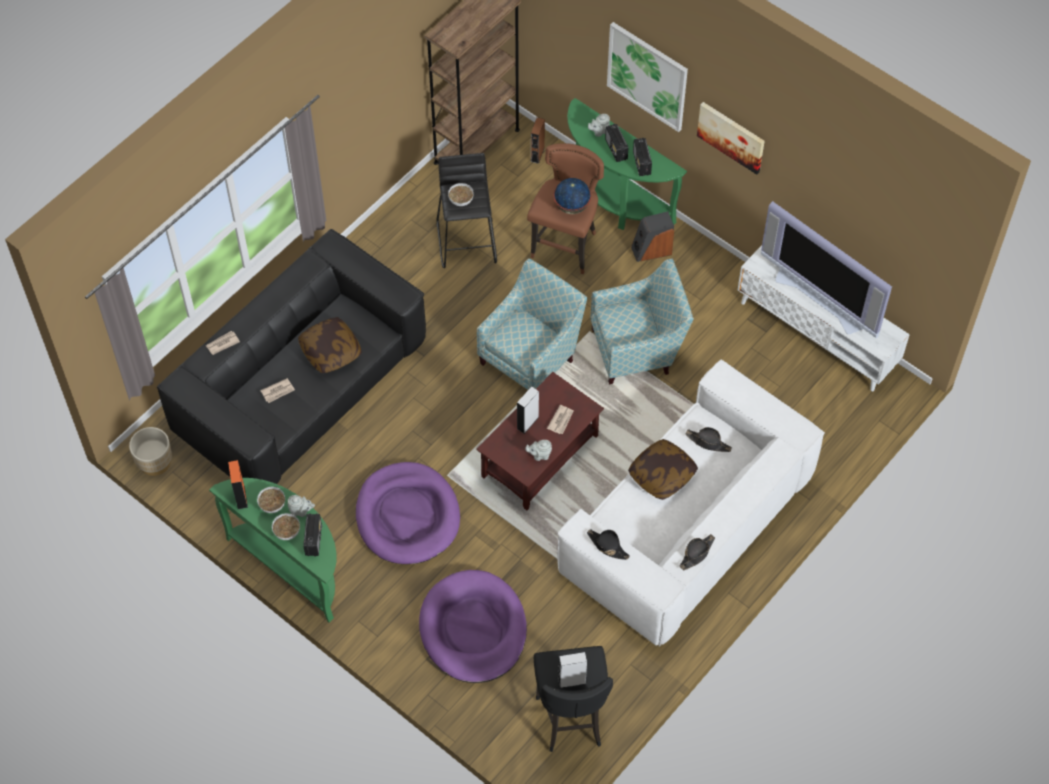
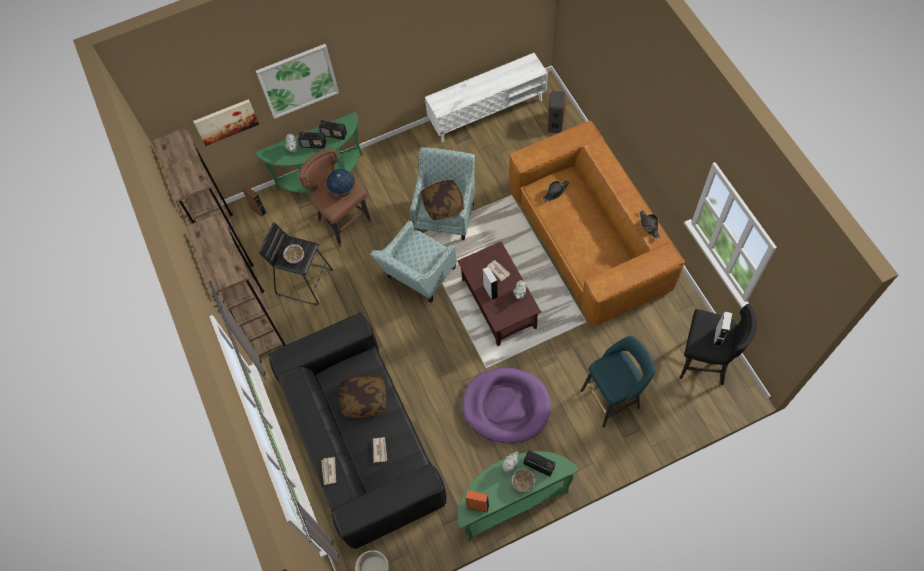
camera: 60 degrees left, 5 degrees up
(272, 504) = (495, 485): bowl -> none
(392, 224) = (260, 324): none -> brown bookcase
(473, 629) = (613, 397): purple dog bed -> turquoise stool
(531, 356) = (418, 277): armchair -> armchair turned 120 degrees counterclockwise
(607, 546) = (621, 275): black hat -> none
(651, 250) = (374, 174): speaker -> speaker (555, 122)
(662, 475) = (567, 228): pillow -> pillow (443, 204)
(686, 523) = (589, 238): white sofa -> brown sofa
(731, 136) = (374, 56): picture -> picture (226, 121)
(822, 297) = (484, 84): television -> none

